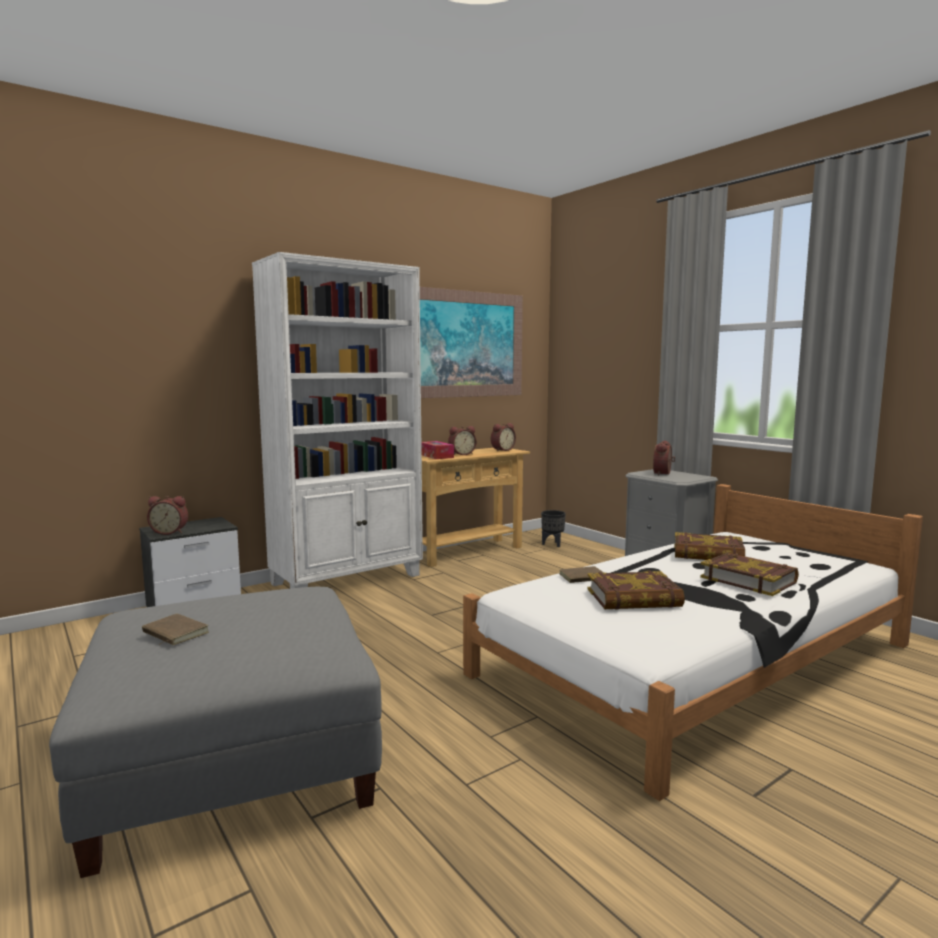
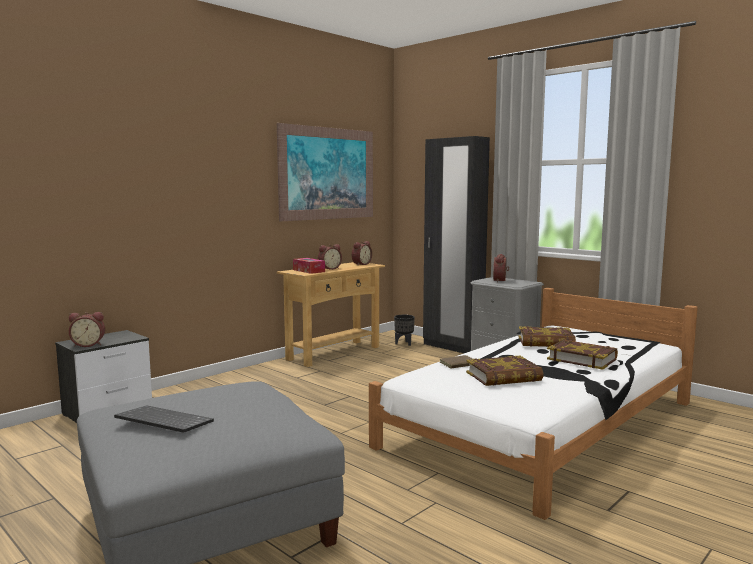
camera: 10 degrees left, 0 degrees up
(173, 633) = (161, 422): brown book -> keyboard
(348, 579) = (239, 381): white bookcase -> none
(609, 551) = (452, 347): none -> black wardrobe

